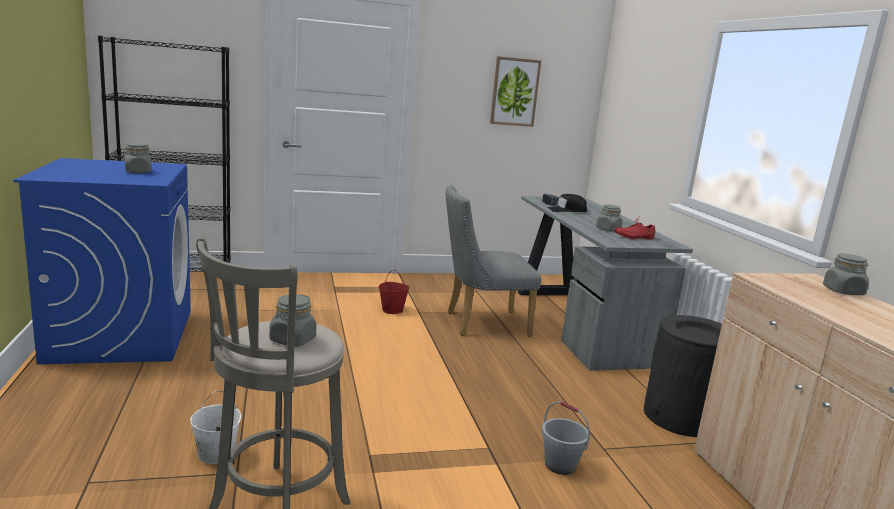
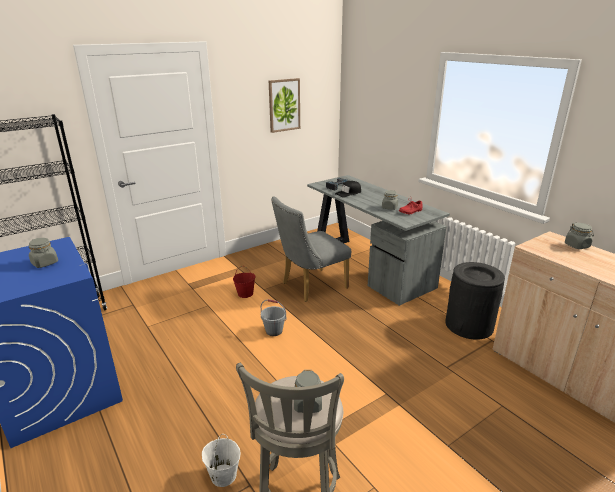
camera: 20 degrees left, 10 degrees up
(560, 465) = (433, 390): grey bucket -> grey bucket (274, 331)

